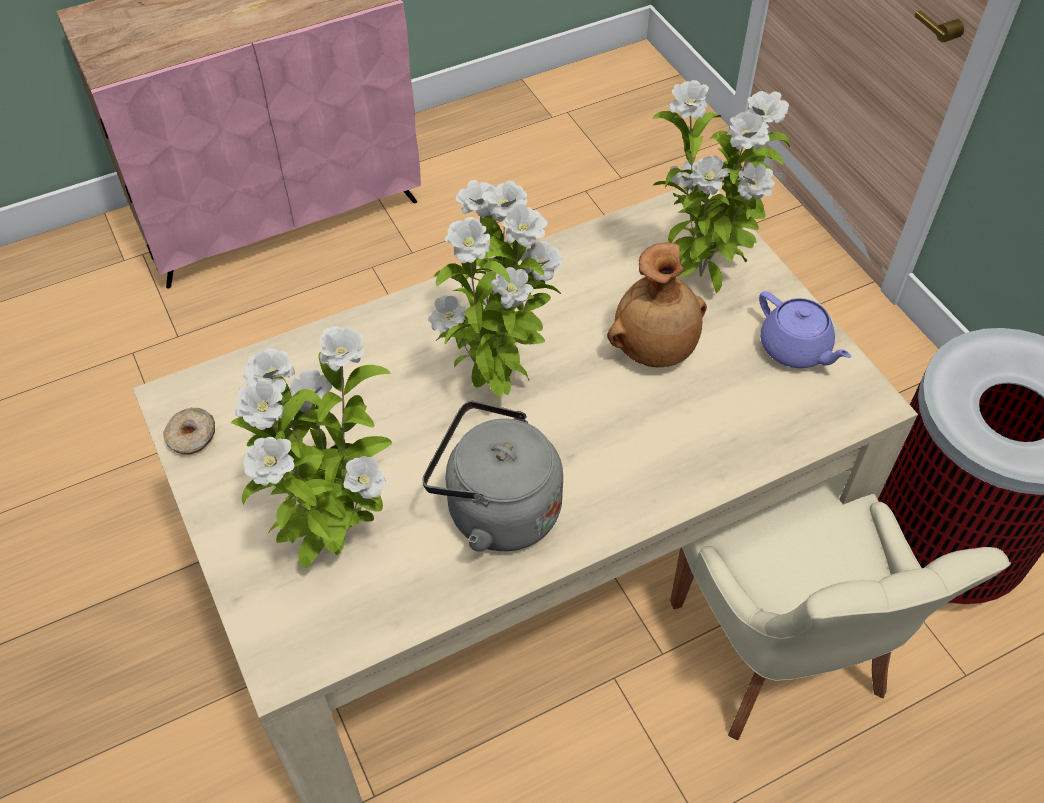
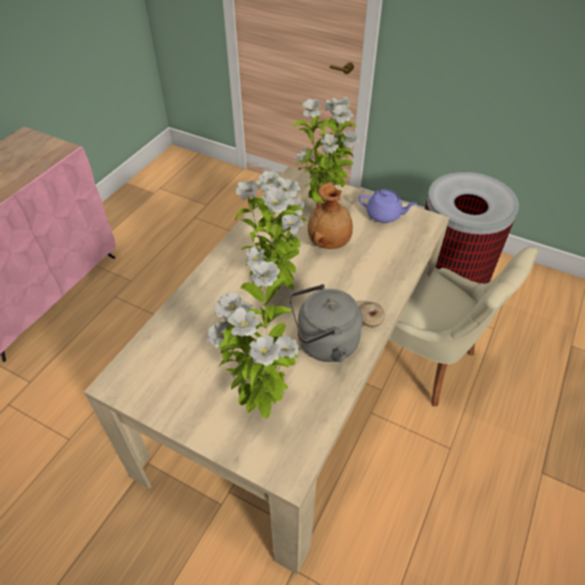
camera: 35 degrees left, 5 degrees down
(192, 437) = (141, 396): donut -> donut (370, 318)

